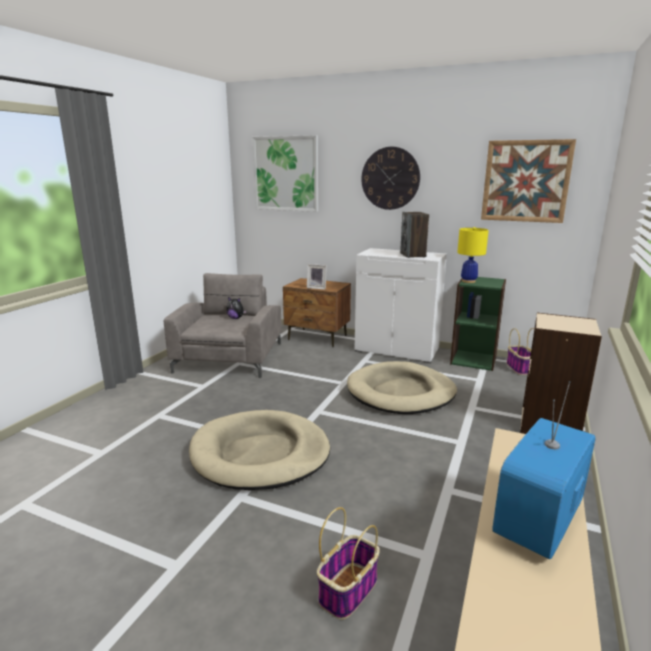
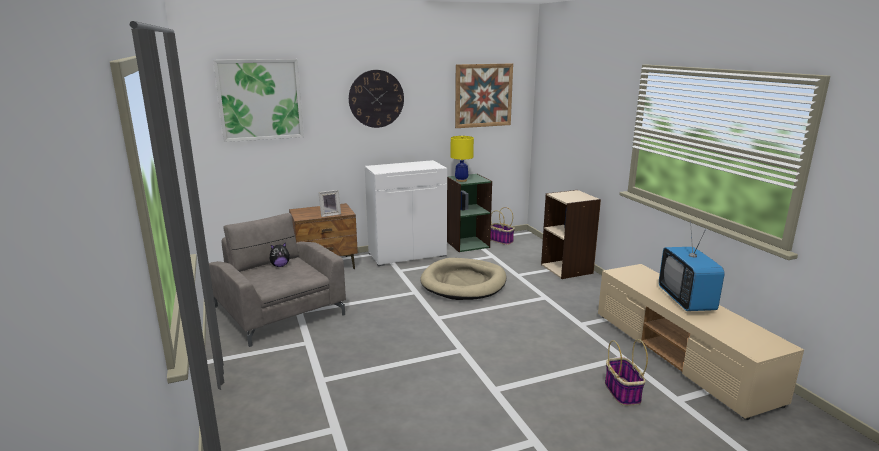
camera: 45 degrees left, 0 degrees up
(260, 454) = (455, 361): beige dog bed -> none
(413, 255) = (417, 166): speaker -> none

